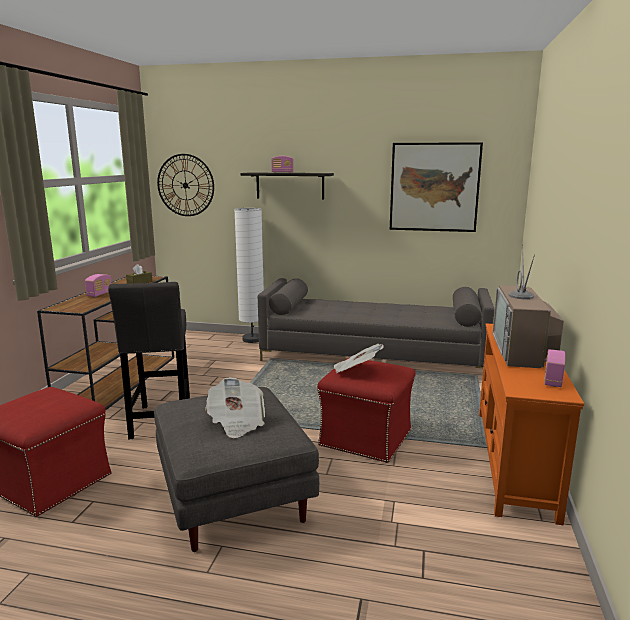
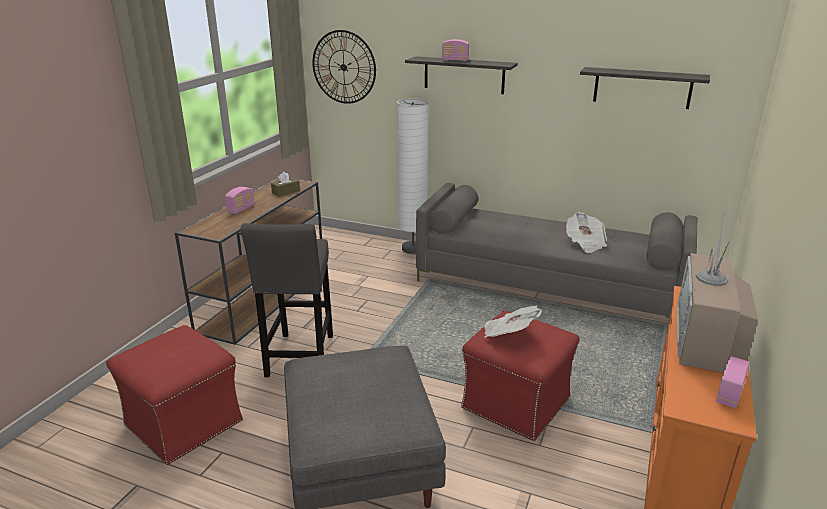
camera: 10 degrees right, 10 degrees up
(236, 422) = (363, 399): newspaper -> newspaper (585, 243)
(434, 187) = (642, 88): picture -> shelf

